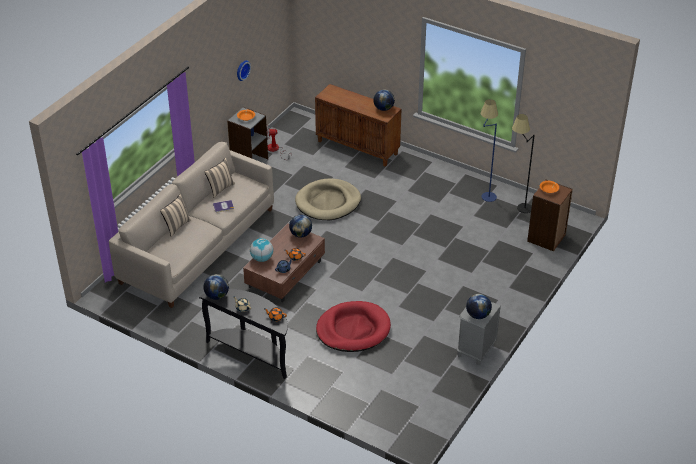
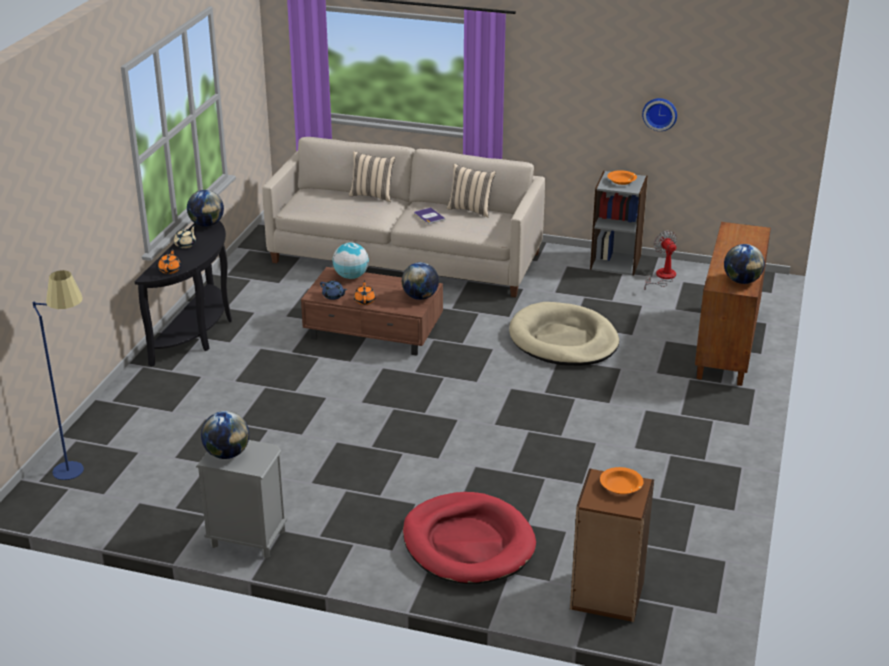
camera: 75 degrees right, 10 degrees down
(353, 329) = (268, 407): red dog bed -> red dog bed (468, 543)
(484, 193) = (699, 497): blue floor lamp -> blue floor lamp (80, 464)
(517, 206) = (684, 544): black floor lamp -> none

